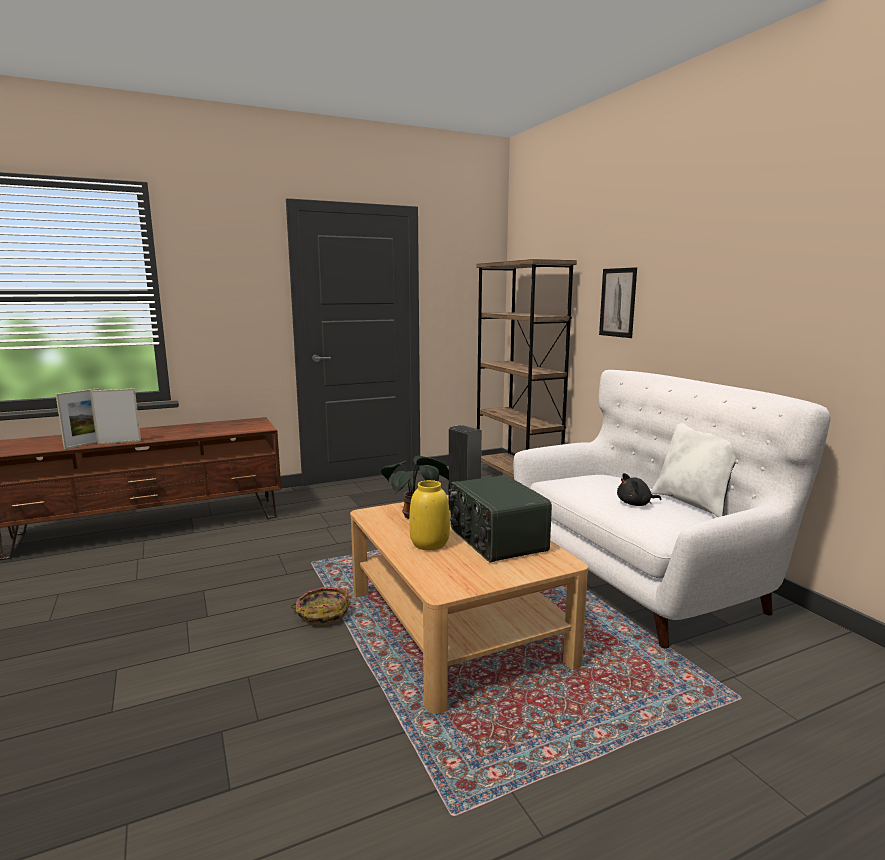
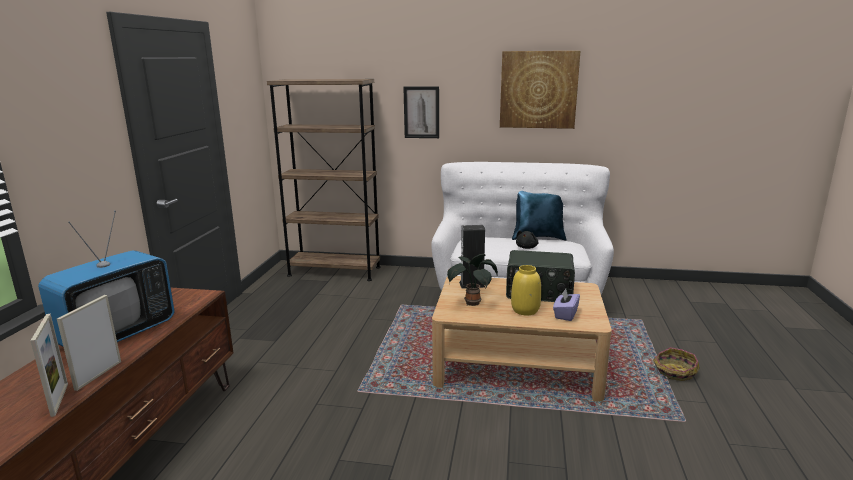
camera: 55 degrees left, 5 degrees up
(179, 431) = (118, 334): none -> television
(323, 614) = (450, 408): basket -> basket (674, 372)
(448, 567) = (565, 314): none -> purple tissue box
(694, 503) = (538, 237): white pillow -> blue pillow
(755, 268) = (538, 90): none -> picture

